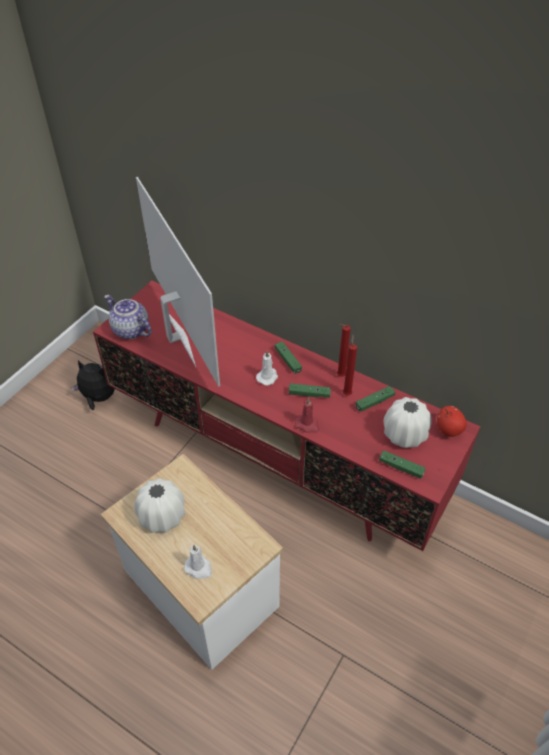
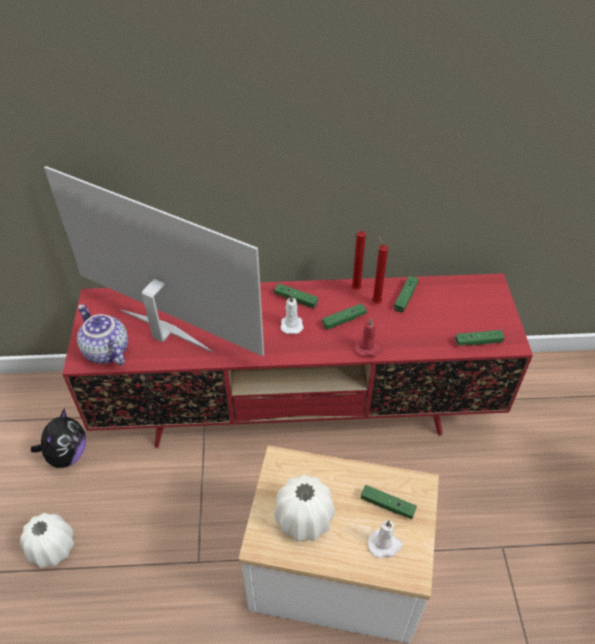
camera: 35 degrees left, 0 degrees up
(98, 398) = (67, 455): plush toy -> plush toy turned 120 degrees clockwise
(130, 330) = (105, 351): teapot -> teapot turned 45 degrees clockwise
(225, 544) = (387, 505): none -> green game controller
(404, 434) = (454, 312): white vase -> white vase (52, 548)
(448, 430) = (483, 289): apple -> none

